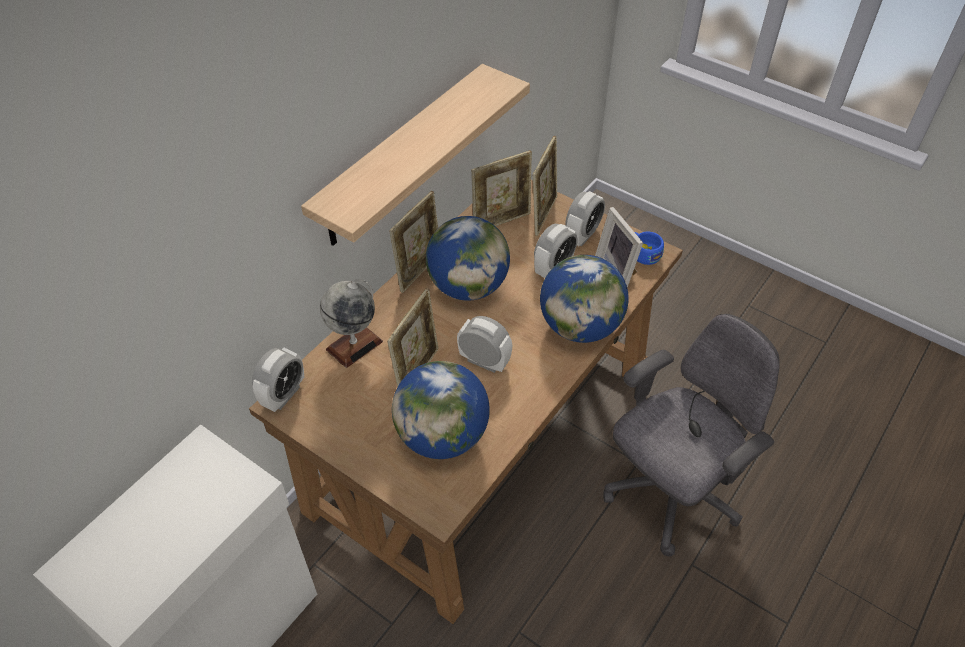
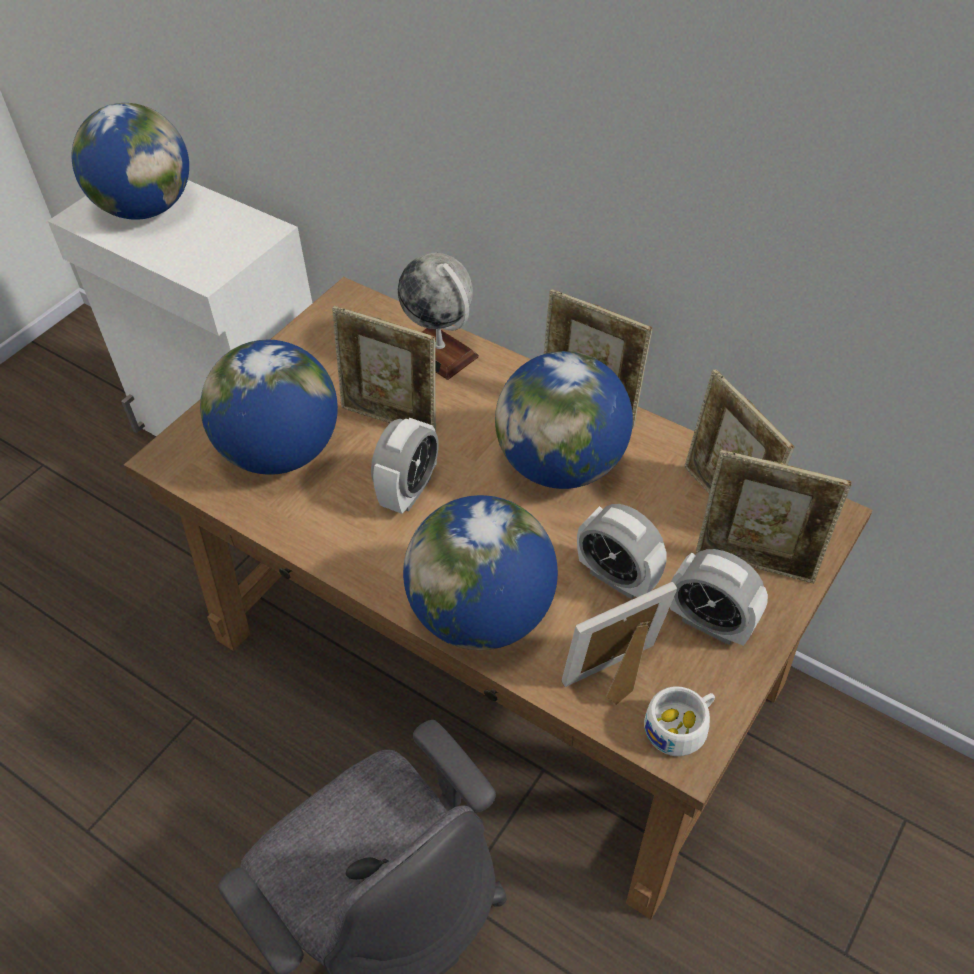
camera: 90 degrees right, 0 degrees up
(129, 553) = (146, 209): none -> globe
(283, 395) = (360, 301): alarm clock -> none
(401, 156) = (649, 239): shelf -> none
(643, 253) = (681, 726): blue cup -> white cup

